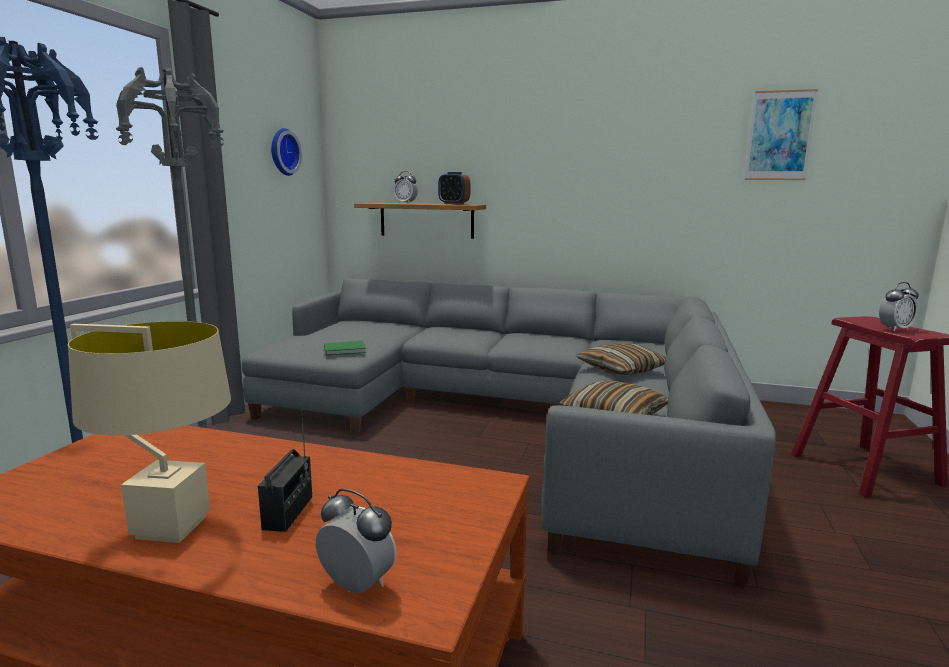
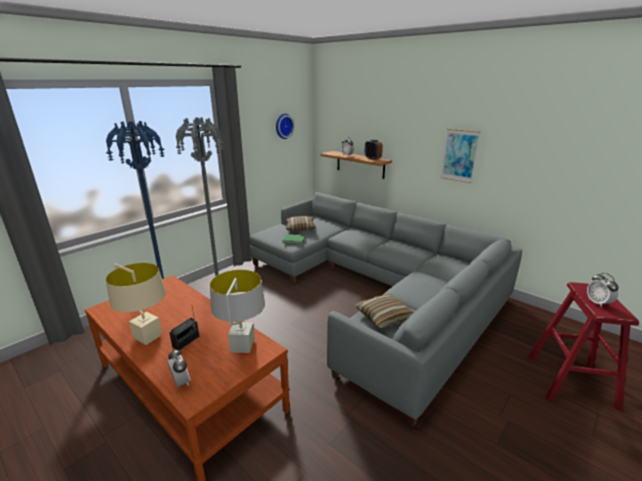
camera: 25 degrees right, 10 degrees up
(434, 491) = (242, 347): none -> grey table lamp
(621, 369) = (425, 283): pillow -> pillow (300, 228)
(779, 136) = (588, 137): picture -> picture (459, 155)
(894, 329) = (598, 303): alarm clock -> alarm clock turned 75 degrees clockwise

